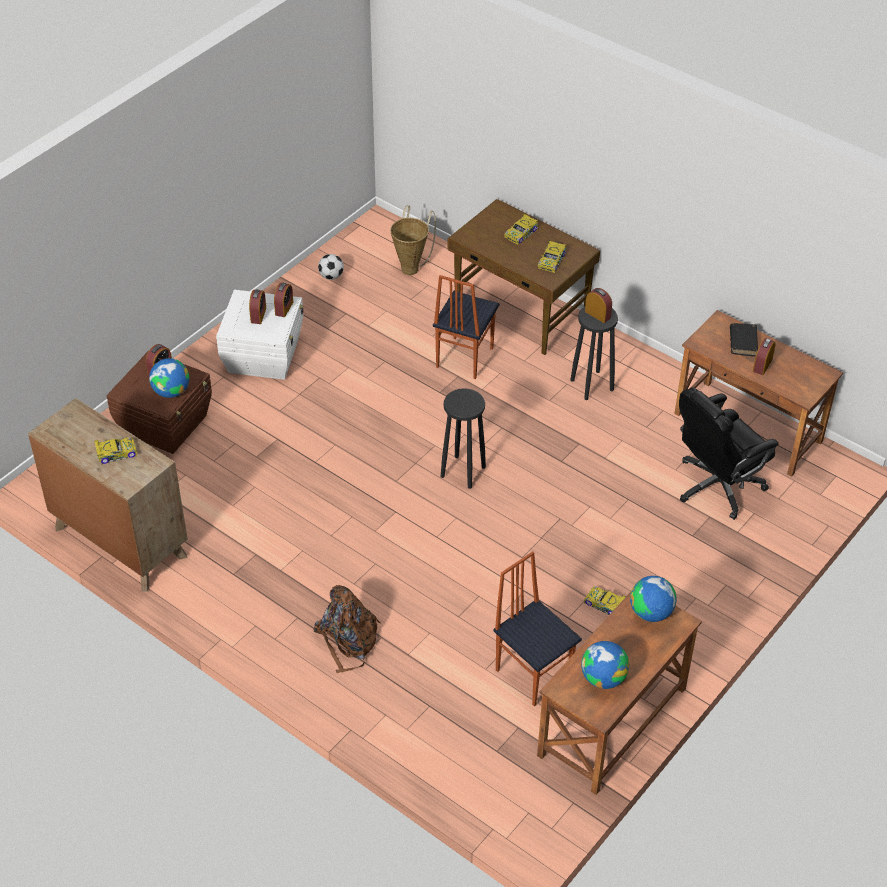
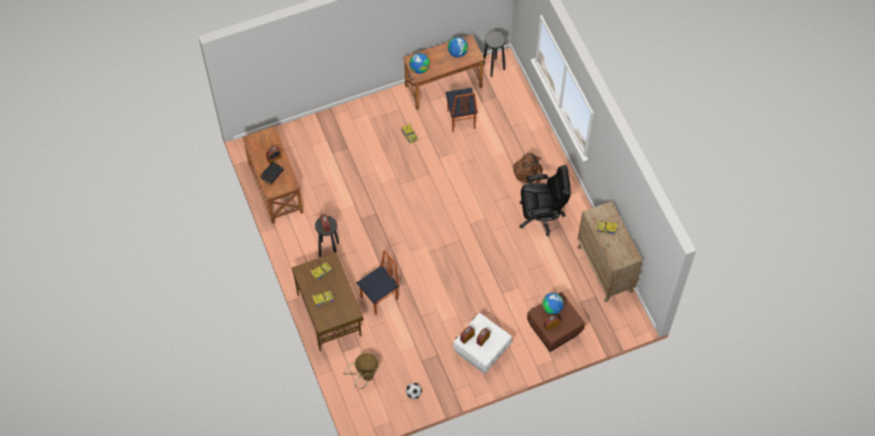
camera: 150 degrees left, 15 degrees up
(462, 471) = (425, 230): black stool -> black stool (493, 67)
(717, 486) = (316, 165): black office chair -> black office chair (541, 215)

